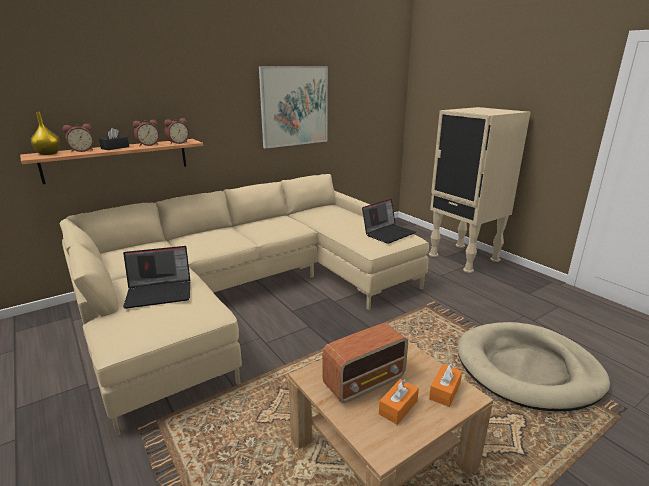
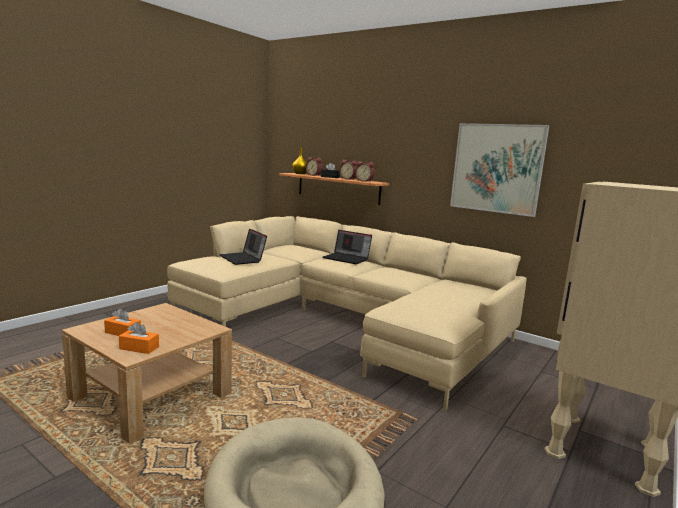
camera: 70 degrees right, 10 degrees down
(365, 382) = (154, 322): radio -> none
(388, 233) = (432, 313): laptop -> laptop (347, 258)

